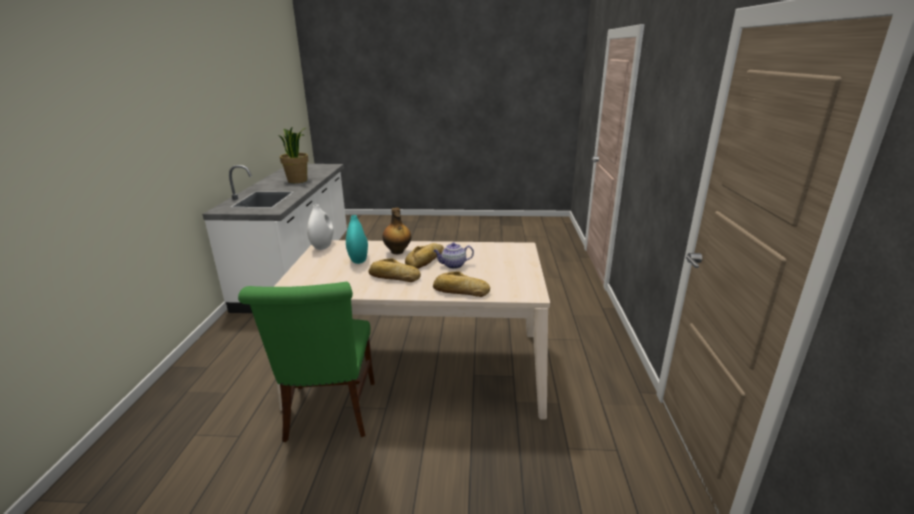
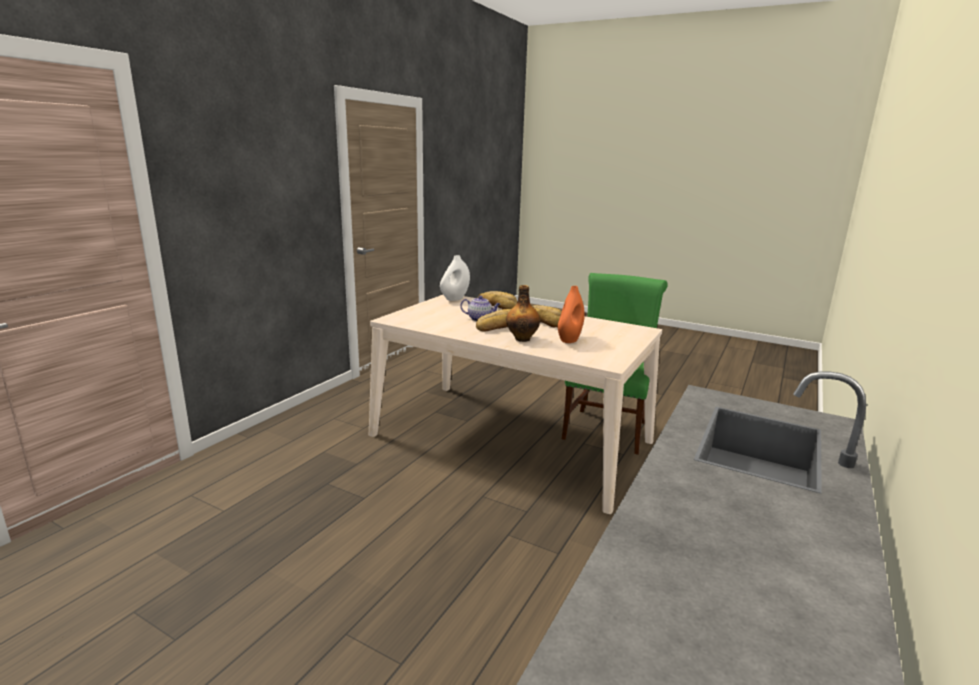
camera: 155 degrees left, 5 degrees down
(298, 180) = (708, 535): potted plant -> none
(322, 246) = (610, 362): white vase -> white vase (455, 299)
(358, 259) = (569, 340): turquoise vase -> orange vase

